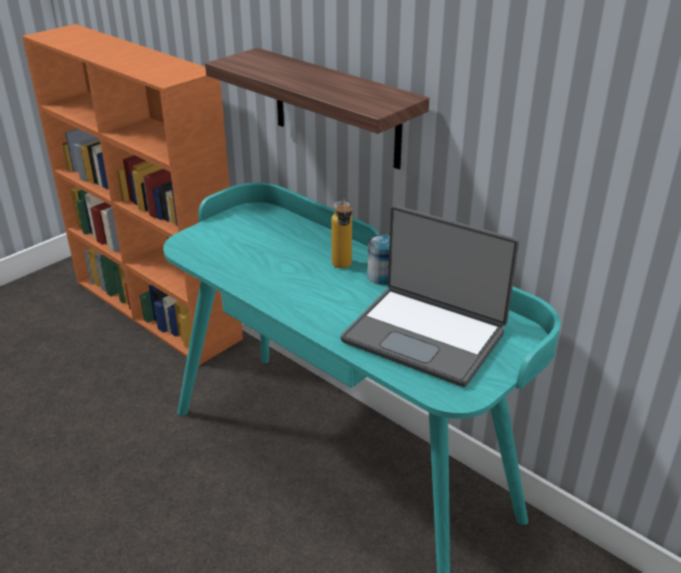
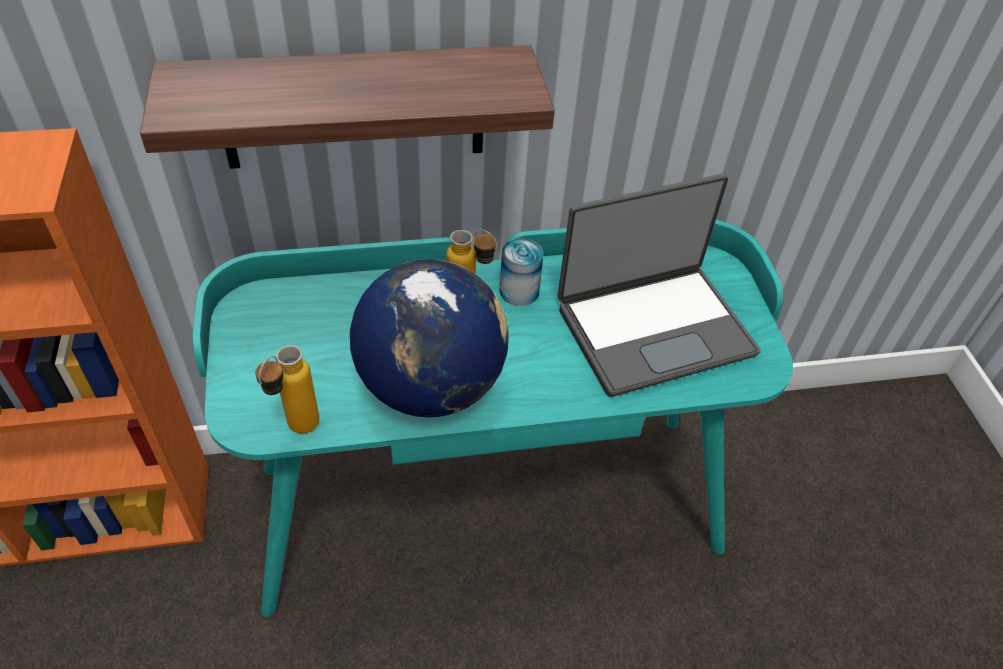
camera: 55 degrees left, 15 degrees up
(192, 259) = (296, 432): none -> bottle
(271, 281) = (431, 385): none -> globe

